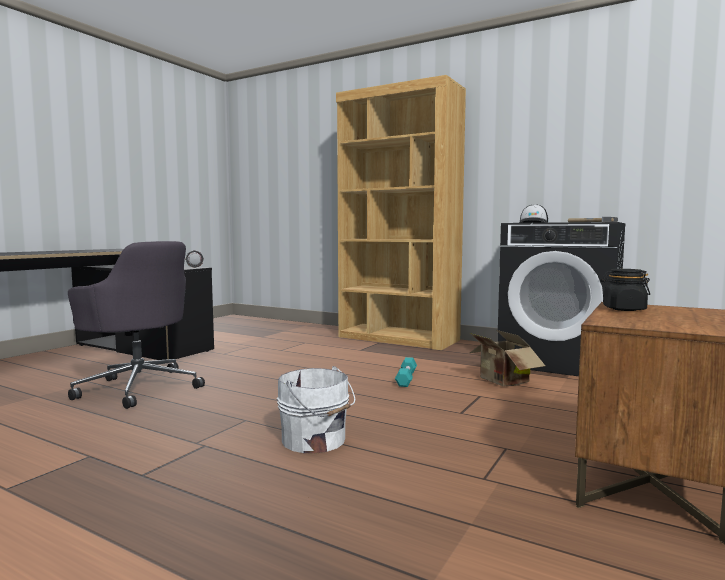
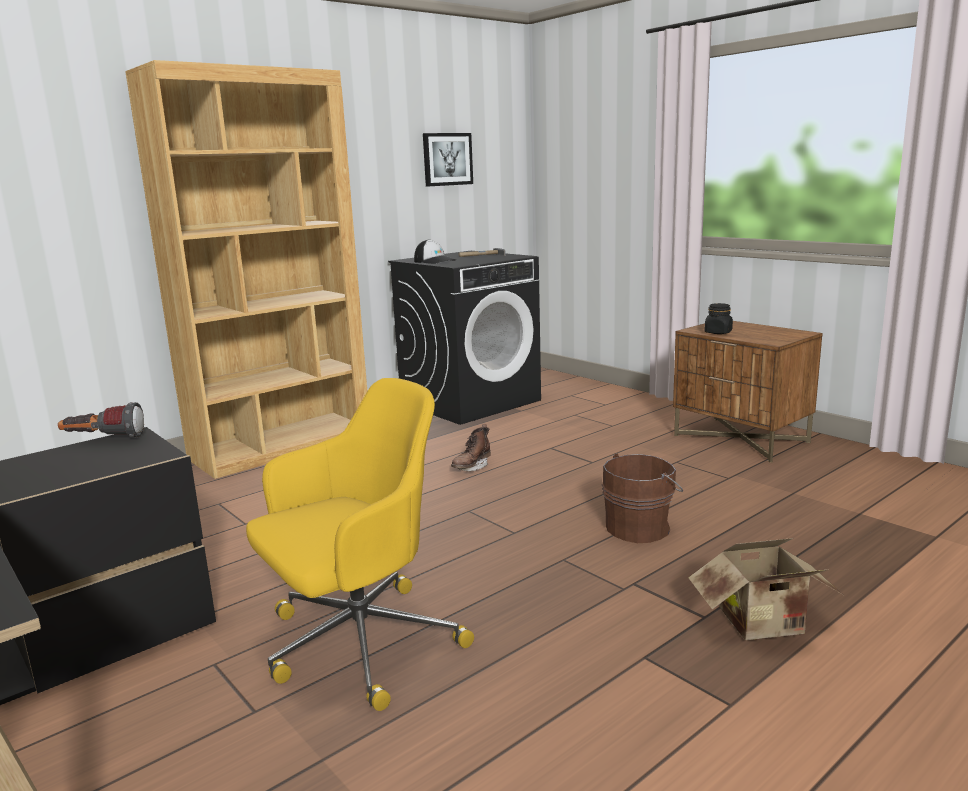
camera: 70 degrees left, 10 degrees up
(139, 387) = (358, 644): grey office chair -> yellow office chair
(315, 441) = (640, 527): white bucket -> brown bucket
(406, 379) = (471, 467): turquoise dumbbell -> brown boot
(502, 382) = (516, 433): cardboard box -> cardboard box (766, 626)
(607, 136) = (447, 159): none -> picture

